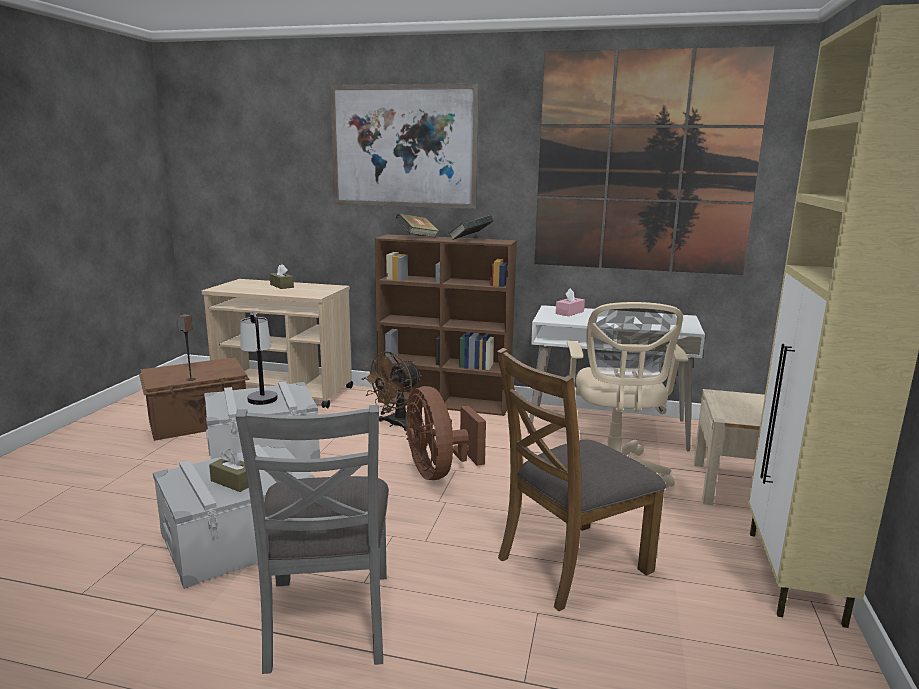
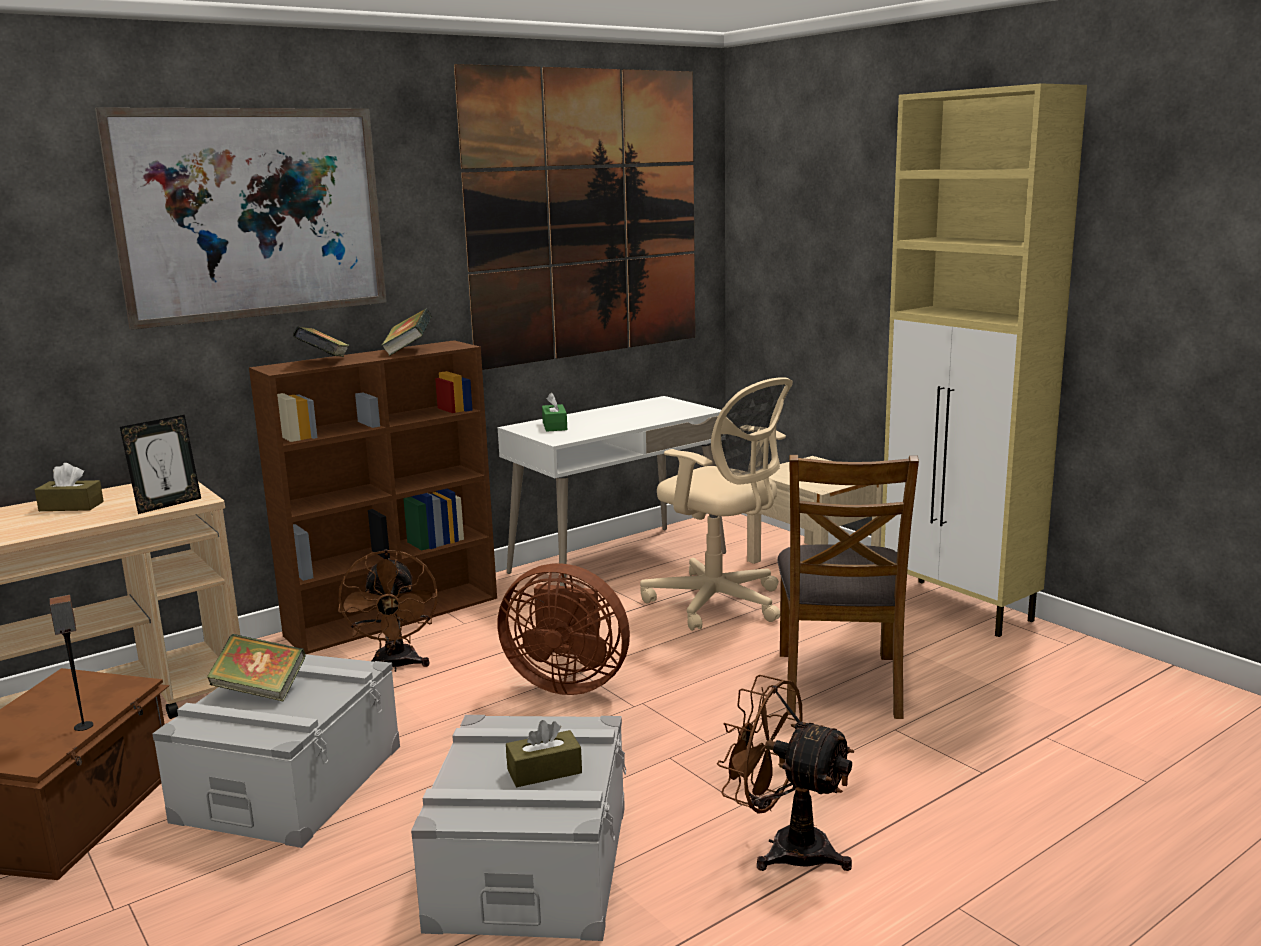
camera: 50 degrees left, 0 degrees up
(260, 395) = (260, 690): table lamp -> book
(302, 294) = (168, 505): none -> picture frame
(328, 618) = (785, 847): grey chair -> brown fan
(569, 312) = (554, 426): pink tissue box -> green tissue box

